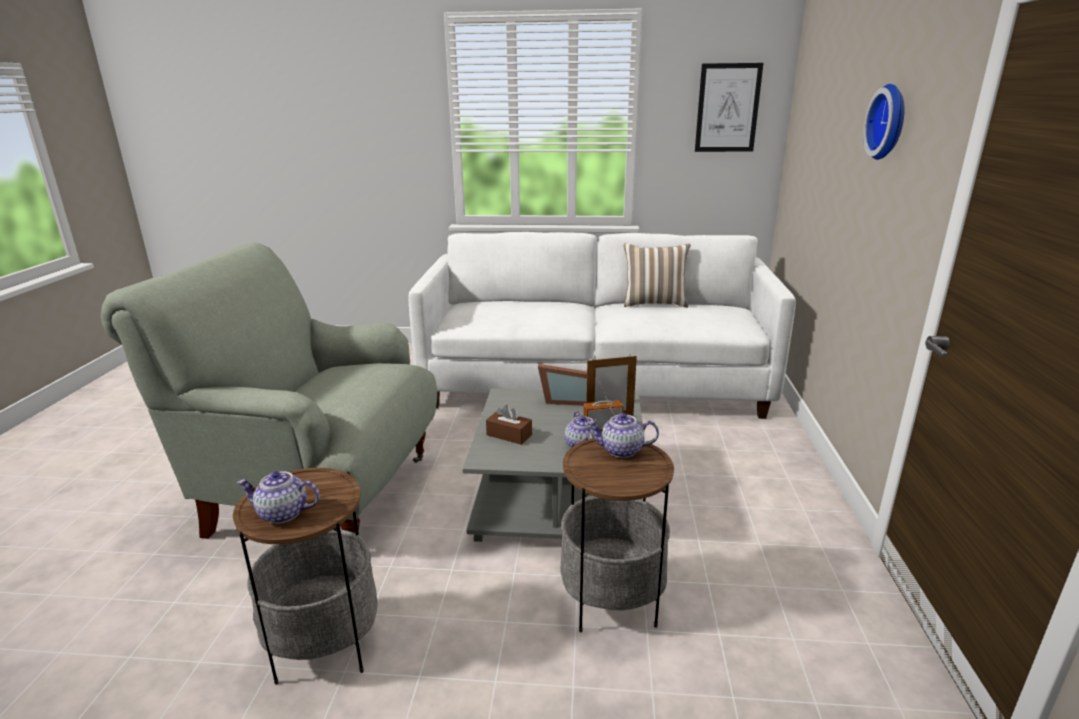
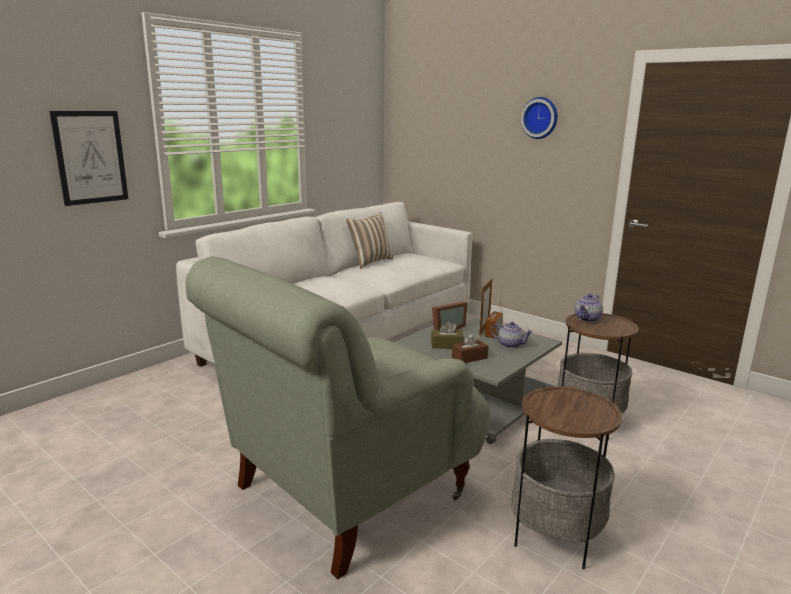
camera: 55 degrees left, 5 degrees down
(282, 513) = (587, 415): teapot -> none
(527, 414) = (447, 345): none -> brown tissue box
(727, 108) = (354, 112): picture -> picture (90, 157)

